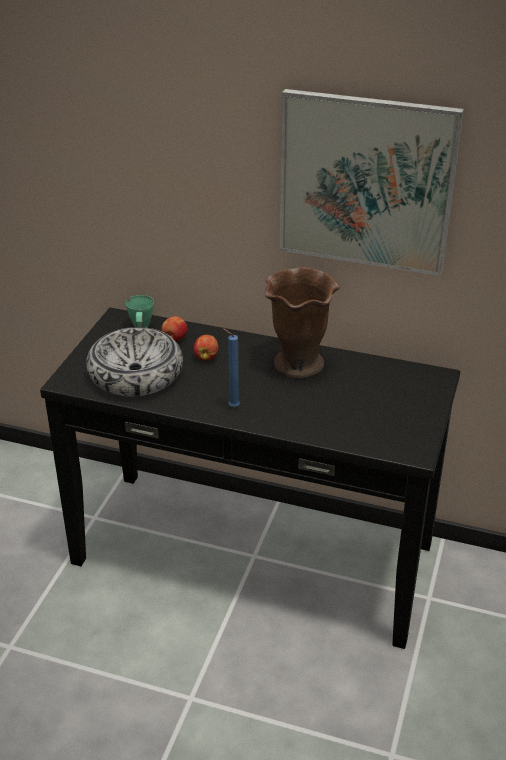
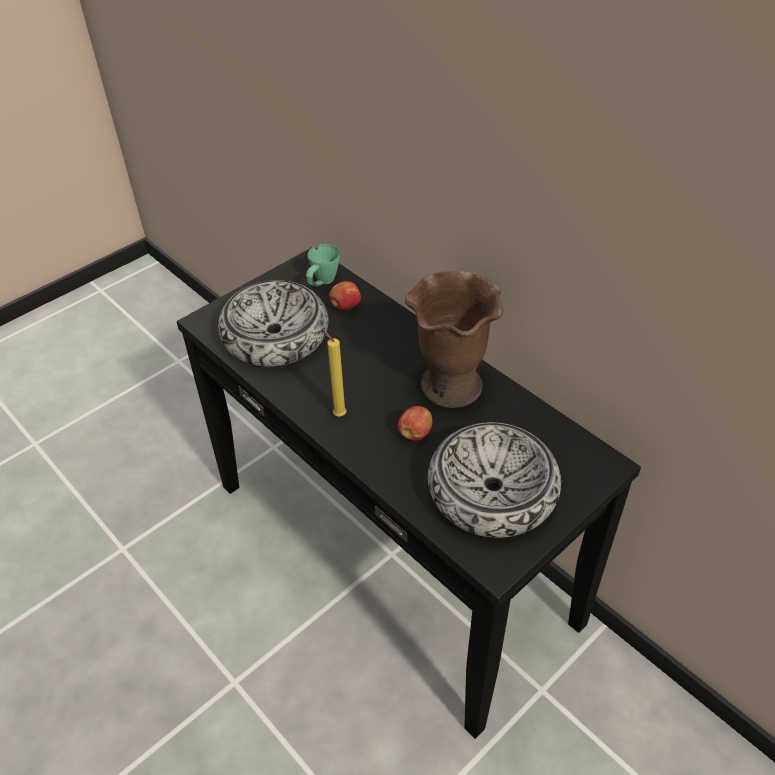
camera: 30 degrees right, 10 degrees up
(206, 357) = (360, 340): apple -> apple (415, 433)
(232, 407) = (338, 414): blue candle -> yellow candle
(366, 182) = (564, 191): picture -> none
(379, 415) = (491, 491): none -> bowl

